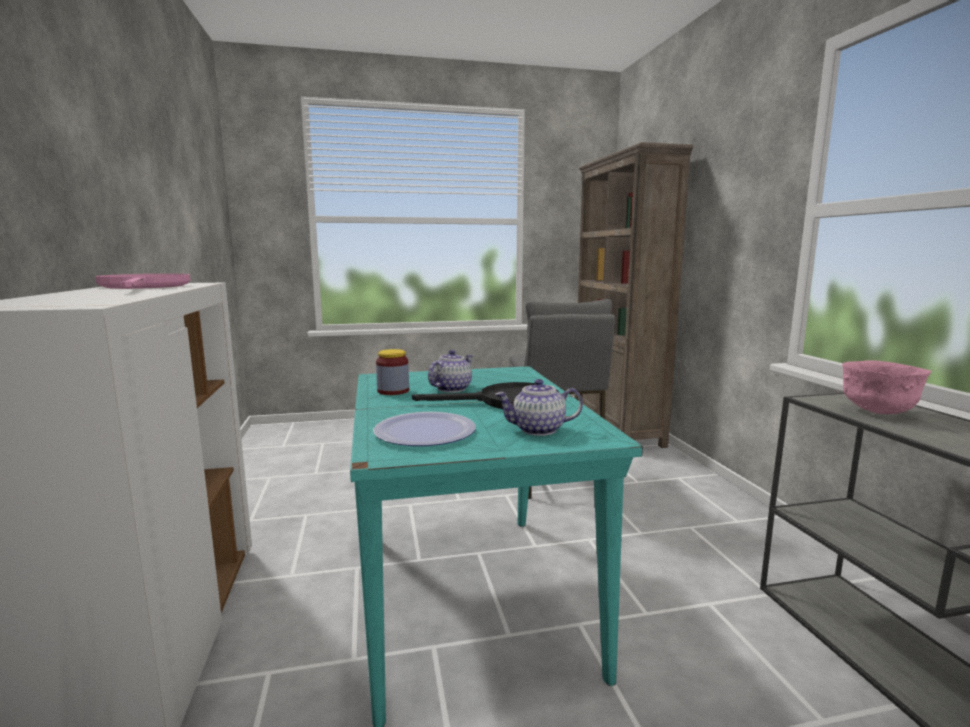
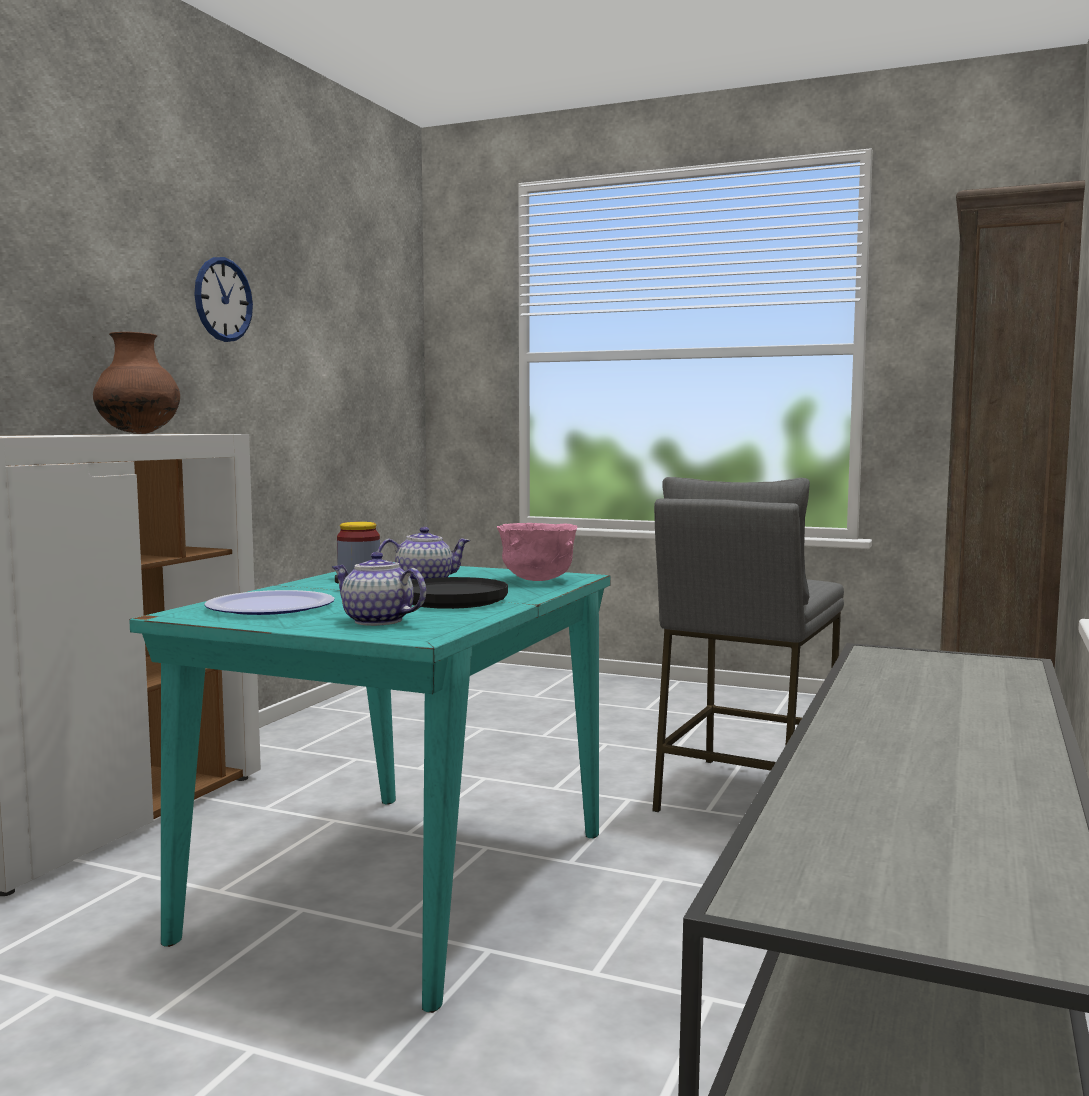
camera: 35 degrees right, 5 degrees down
(140, 162) = (223, 299): none -> wall clock
(144, 287) = (139, 434): pink frying pan -> brown vase
(878, 412) = (925, 676): pink bowl -> pink bowl (537, 580)

